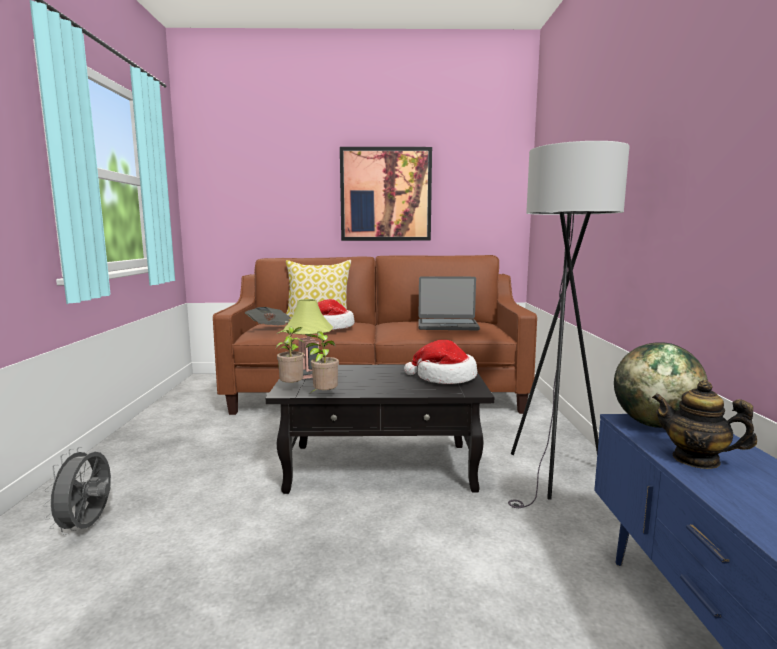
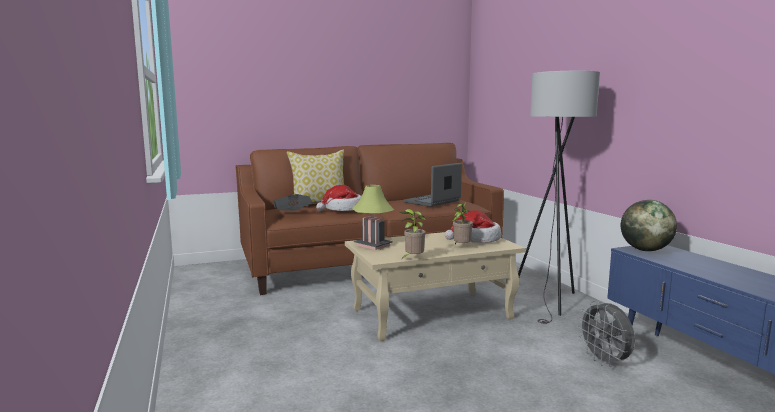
camera: 20 degrees left, 0 degrees up
(87, 527) = (251, 388): grey fan -> grey fan (605, 361)
(292, 388) = (379, 256): potted plant -> potted plant (461, 247)
(382, 467) = (433, 313): black coffee table -> beige coffee table
(385, 194) = (357, 91): picture -> none
(447, 325) = (432, 201): laptop -> laptop turned 150 degrees clockwise
(696, 459) = (684, 263): teapot -> none

